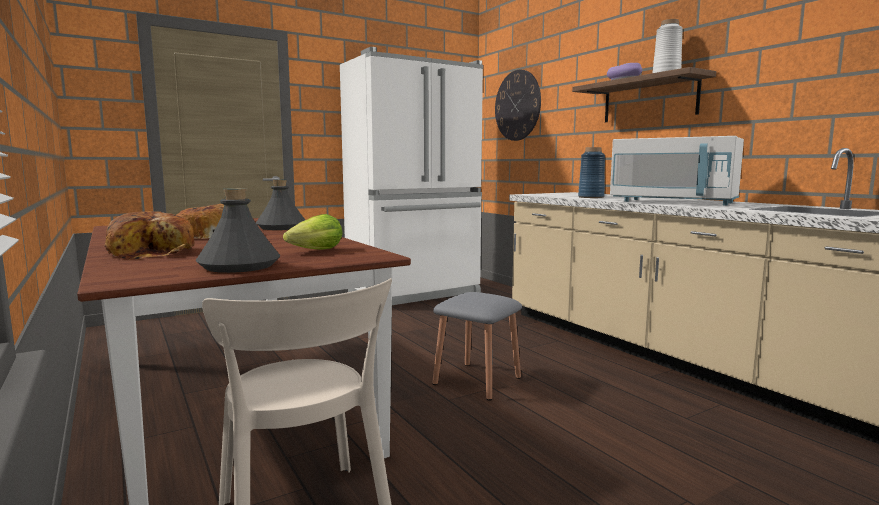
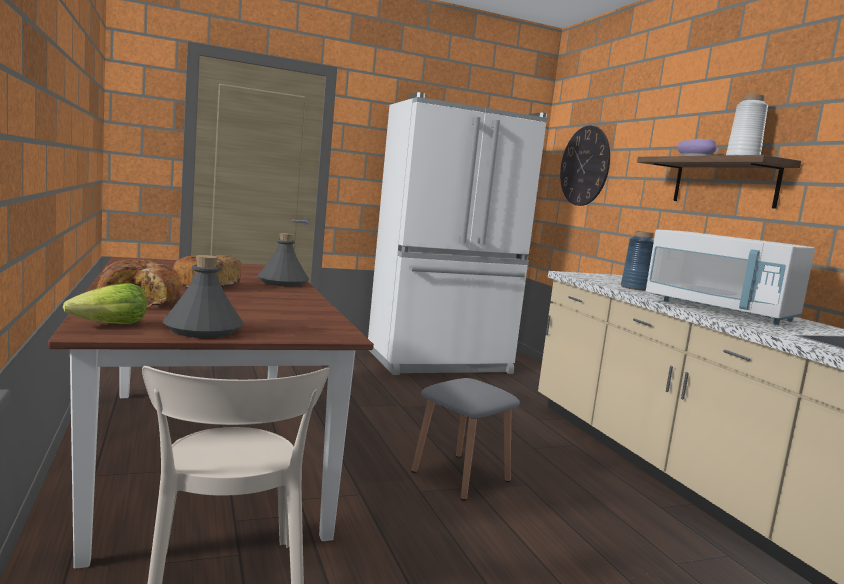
camera: 10 degrees right, 0 degrees up
(316, 251) = (290, 320): lettuce -> lettuce (110, 325)

